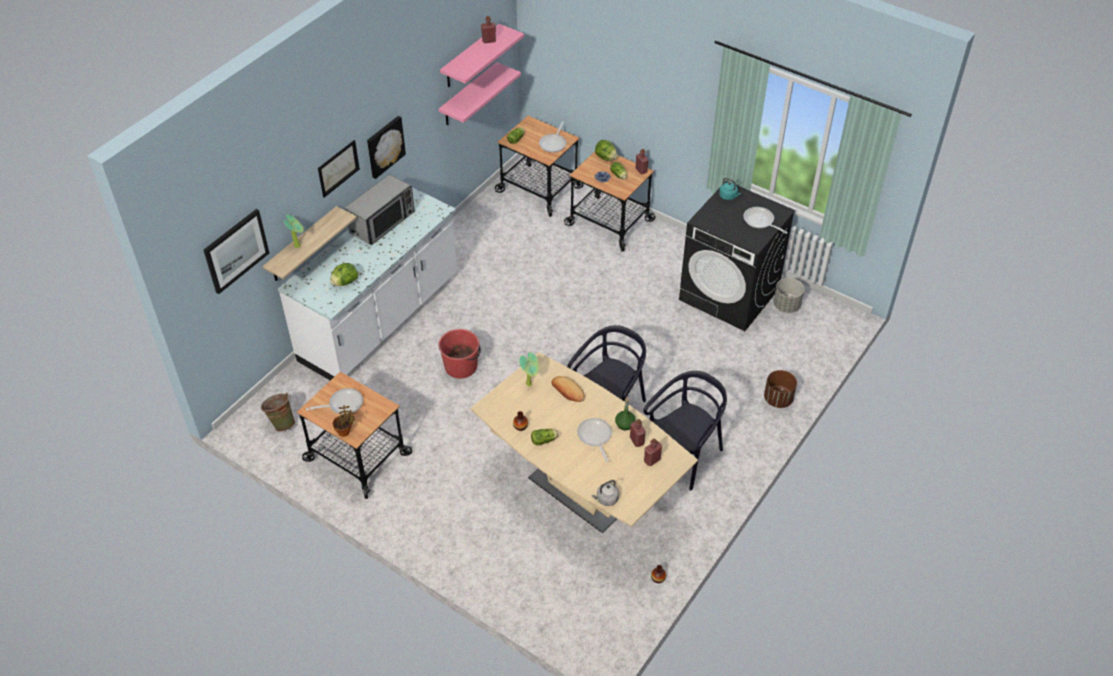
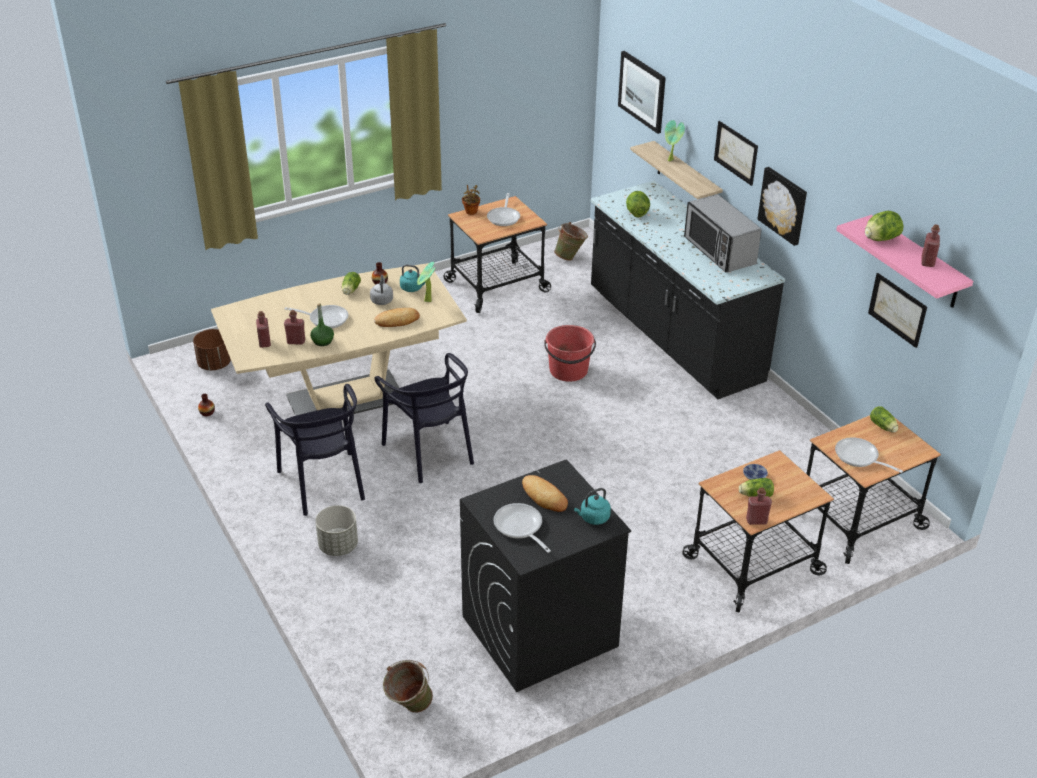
camera: 115 degrees right, 10 degrees down
(381, 320) = (673, 337): white counter -> black counter
(468, 95) = (897, 309): pink shelf -> picture
(516, 401) = (412, 288): none -> turquoise kettle
(606, 158) = (802, 496): lettuce -> lettuce (880, 239)
(606, 499) = (251, 303): grey kettle -> grey kettle (382, 300)
(727, 220) = (544, 497): none -> bread
(760, 221) = (520, 527): frying pan -> frying pan turned 105 degrees counterclockwise
(778, 399) = (332, 596): brown planter -> brown planter (214, 364)
(786, 306) = (478, 684): grey planter -> grey planter (338, 546)
(825, 328) = (409, 708): none -> green bucket

